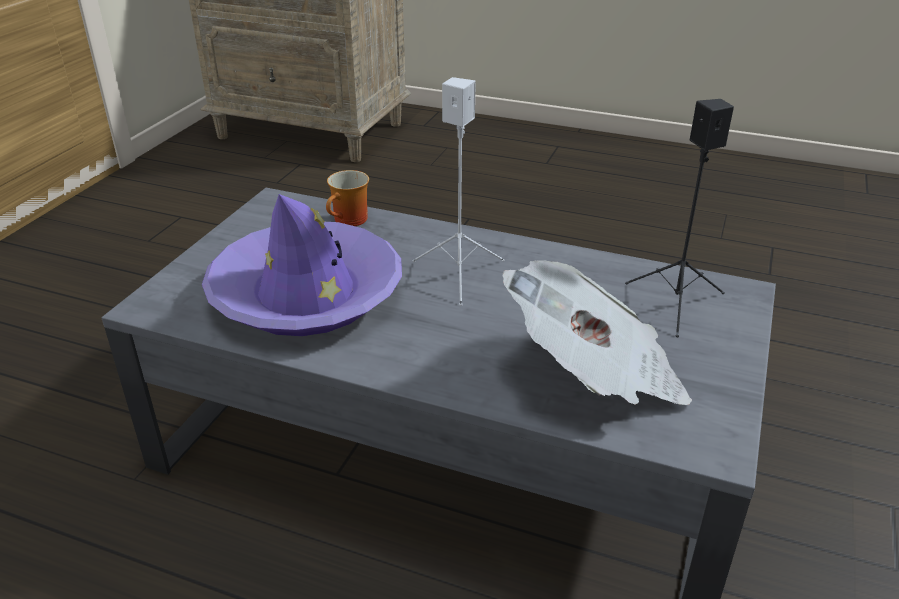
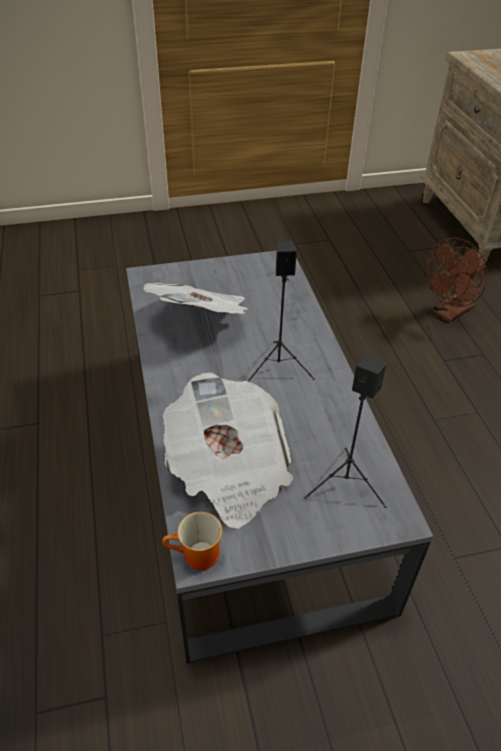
camera: 55 degrees right, 10 degrees up
(306, 294) = (202, 319): purple hat -> newspaper
(350, 221) = (290, 297): mug -> mug (197, 558)
(394, 207) = (448, 313): none -> brown fan
(460, 274) = (279, 367): white speaker -> black speaker

